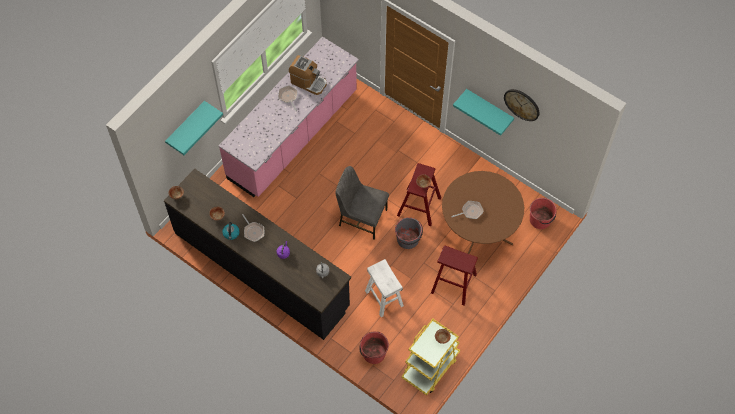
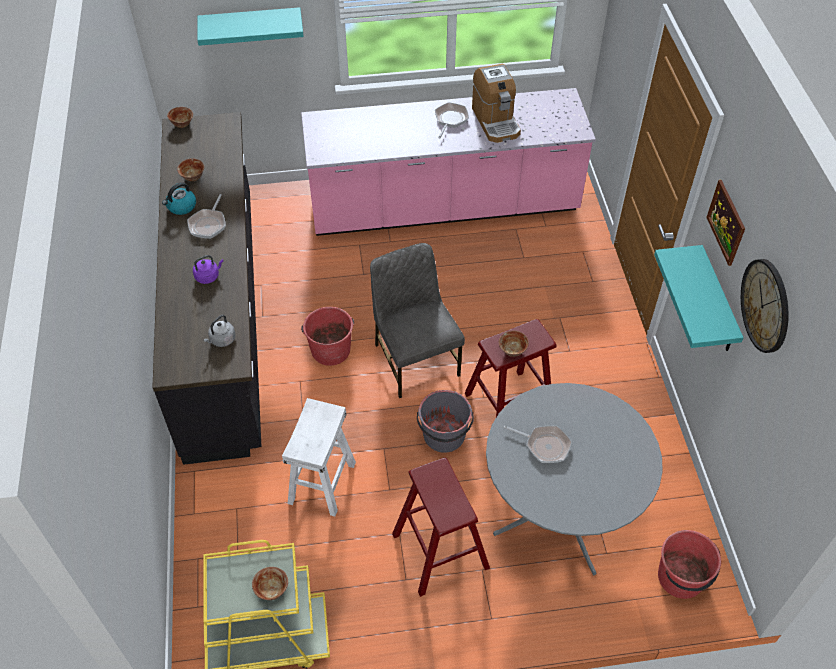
camera: 45 degrees right, 10 degrees down
(373, 353) = (219, 542): red bucket -> red bucket (330, 350)
(478, 231) = (560, 510): brown dining table -> grey dining table
(479, 79) = (726, 222): none -> picture

